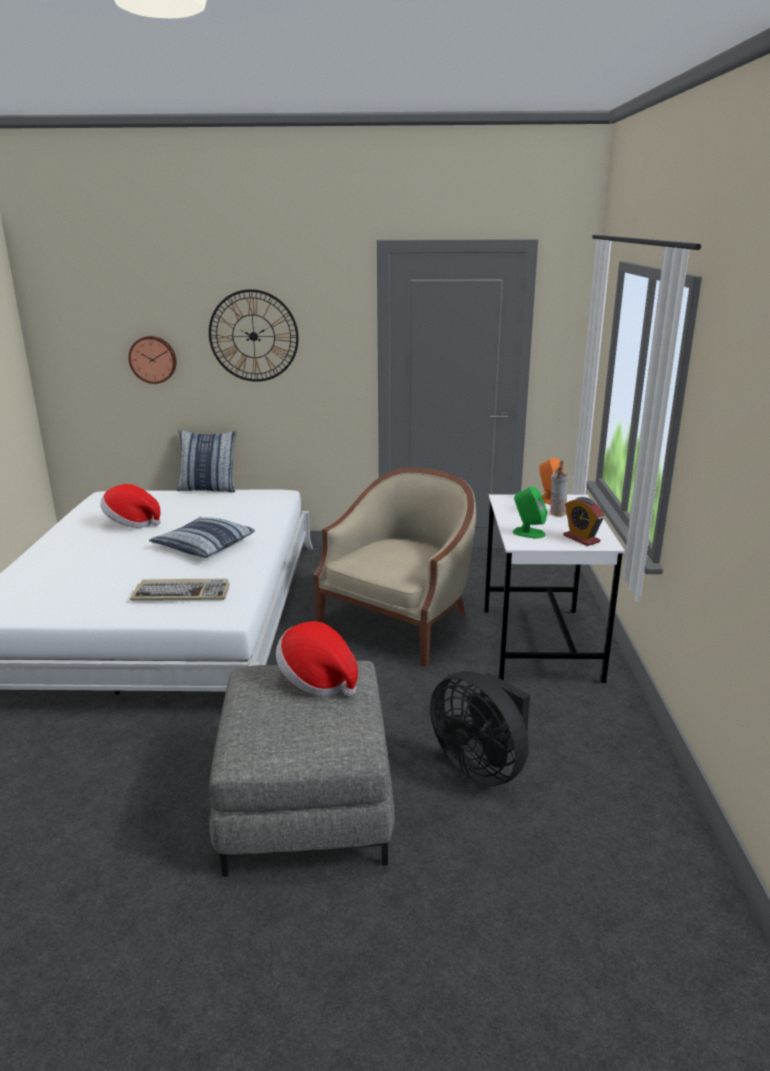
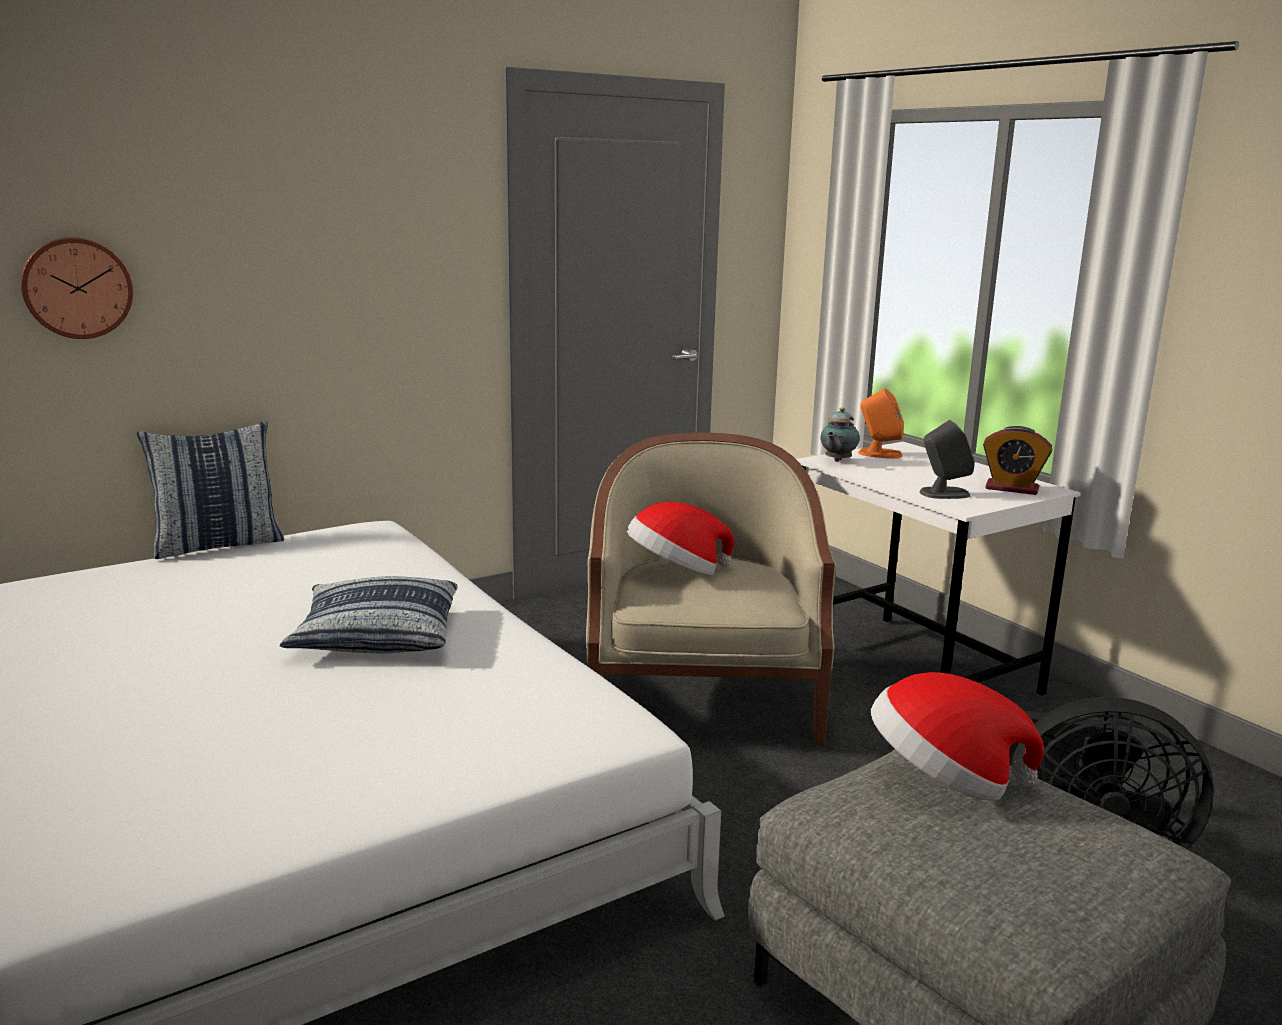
camera: 35 degrees left, 5 degrees down
(131, 523) = (154, 629): hat -> hat (676, 572)
(182, 593) = (482, 720): keyboard -> none
(253, 336) = (293, 235): wall clock -> none
(511, 500) = (837, 461): none -> teapot
(528, 533) = (943, 493): green speaker -> grey speaker
(557, 513) = (922, 467): vase -> none

